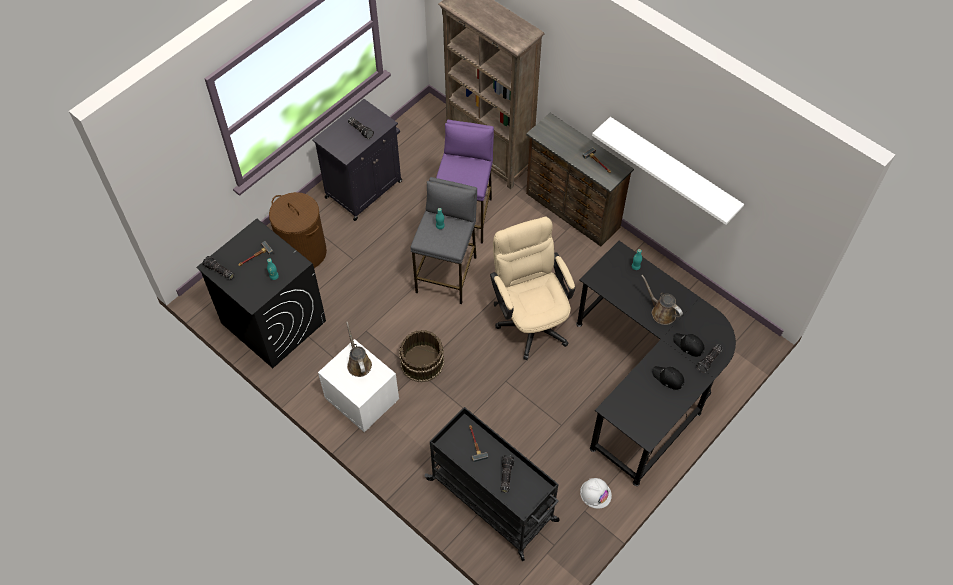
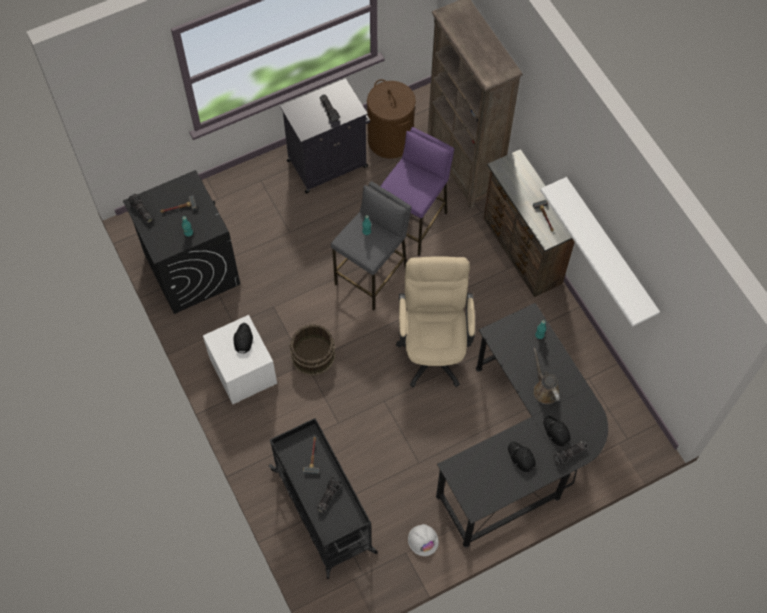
camera: 20 degrees right, 5 degrees up
(303, 252) = (246, 209): brown laundry basket -> brown laundry basket (390, 140)
(358, 363) = (243, 339): brown watering can -> black cap

